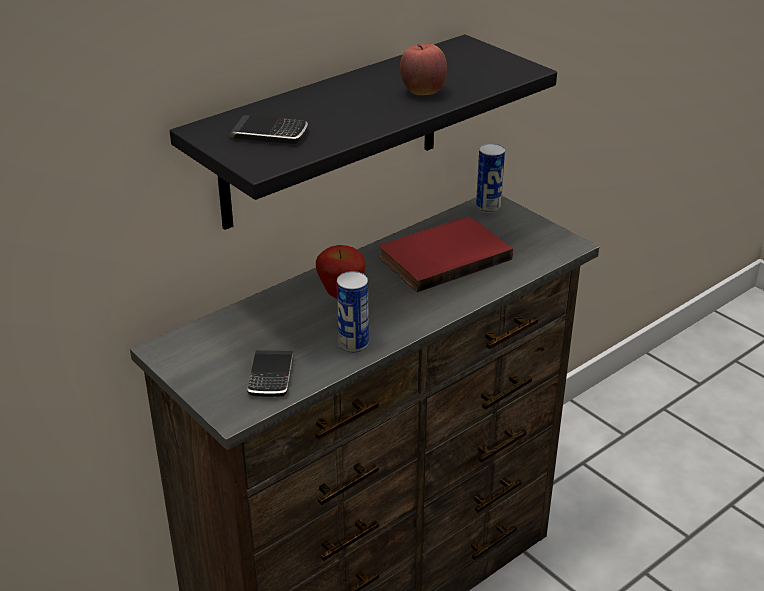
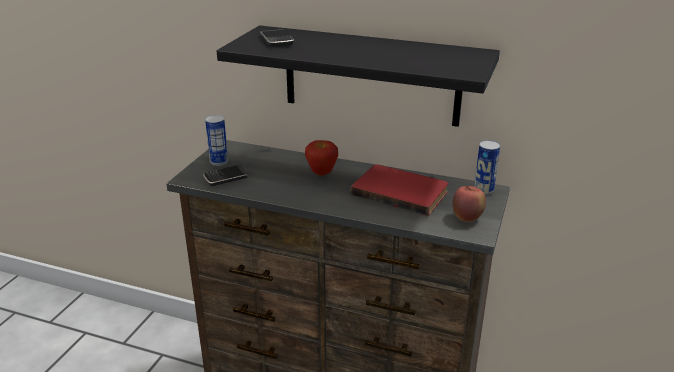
camera: 60 degrees right, 5 degrees down
(353, 345) = (276, 191): can -> can (219, 162)
(423, 92) = (383, 57): apple -> apple (467, 218)

